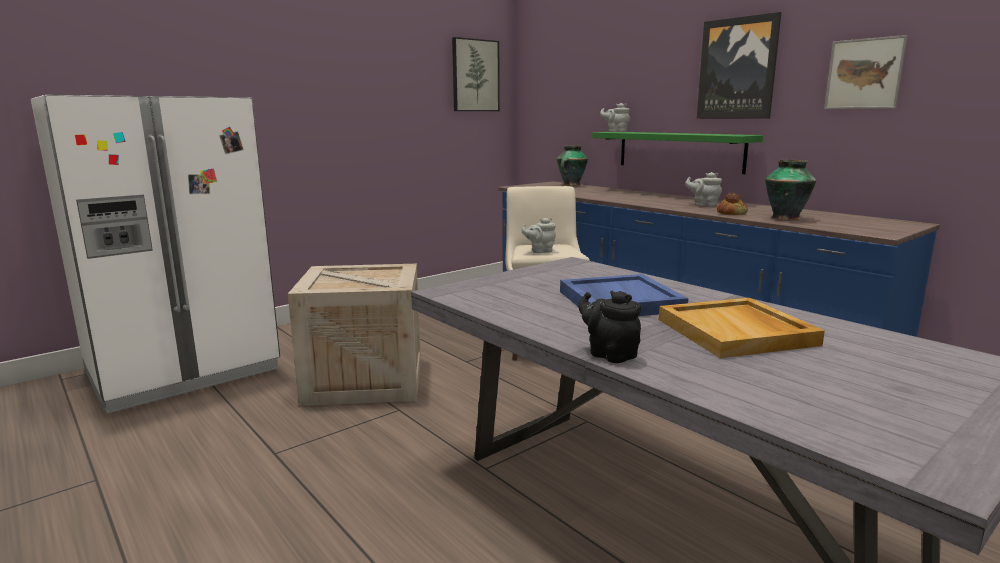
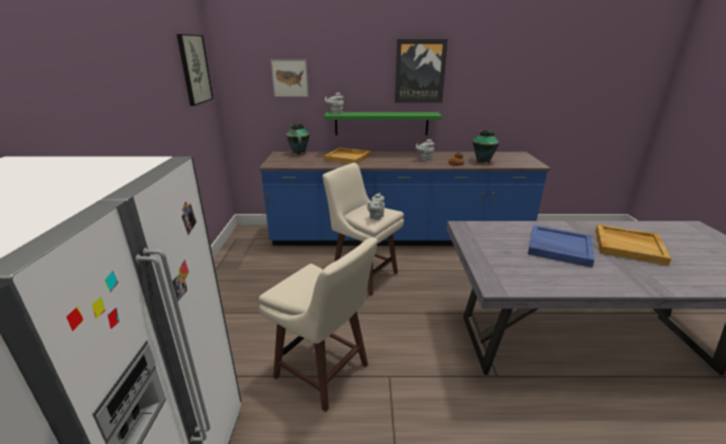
camera: 50 degrees left, 10 degrees up
(363, 381) = (323, 373): crate -> beige stool
(609, 192) = (348, 158): none -> beige tray
(609, 354) = (656, 287): black teapot -> none
(864, 74) = (491, 78): picture -> picture (290, 78)

